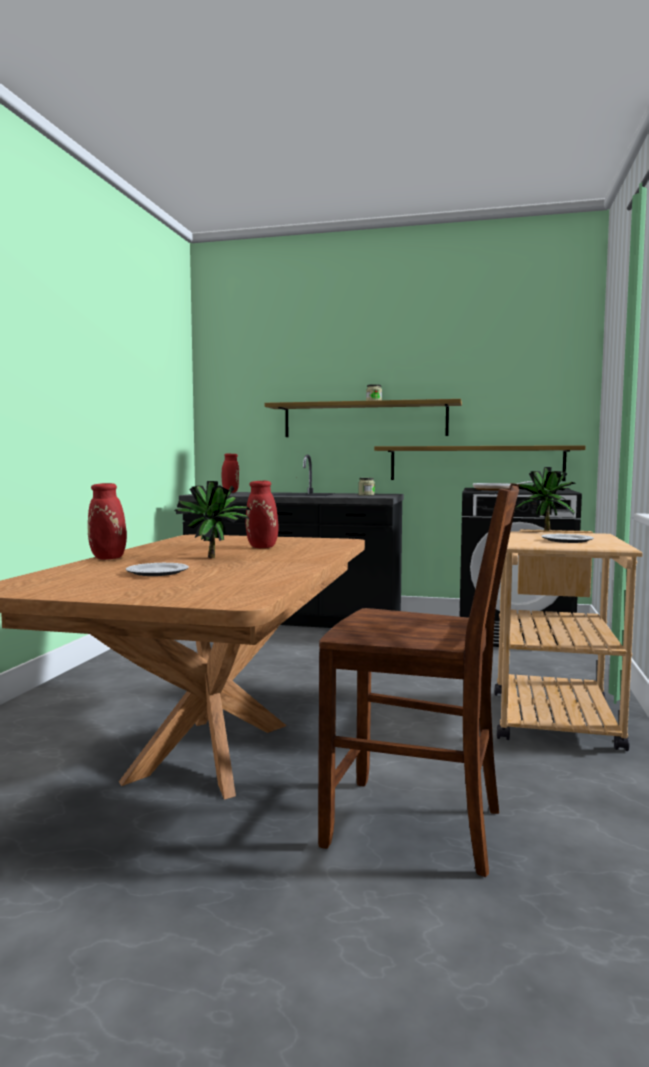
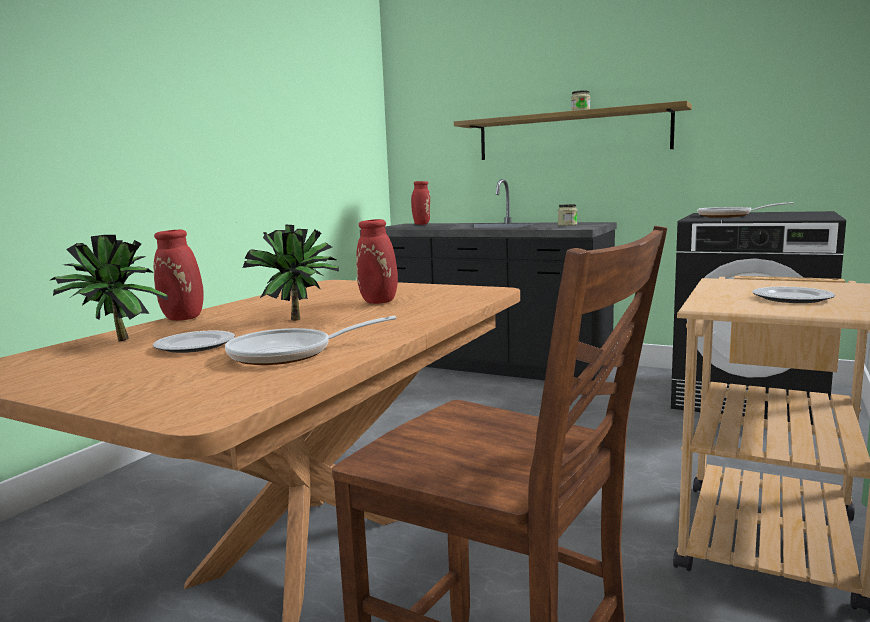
camera: 15 degrees right, 5 degrees up
(245, 574) = (290, 353): none -> frying pan
(476, 463) = (709, 182): shelf -> none
(544, 530) = (769, 278): potted plant -> potted plant (114, 341)

